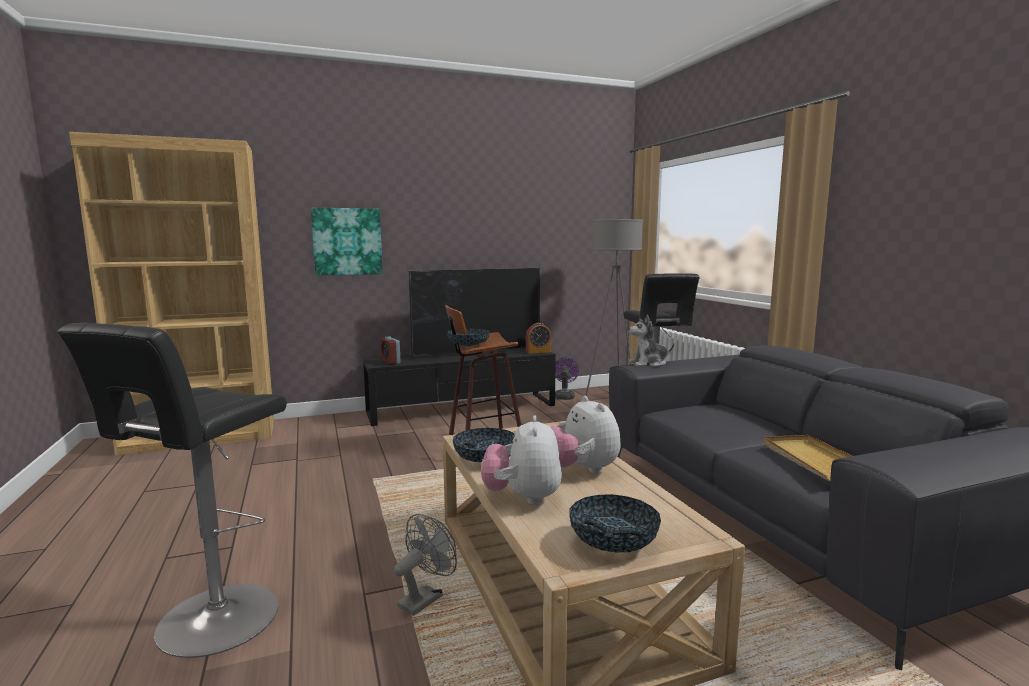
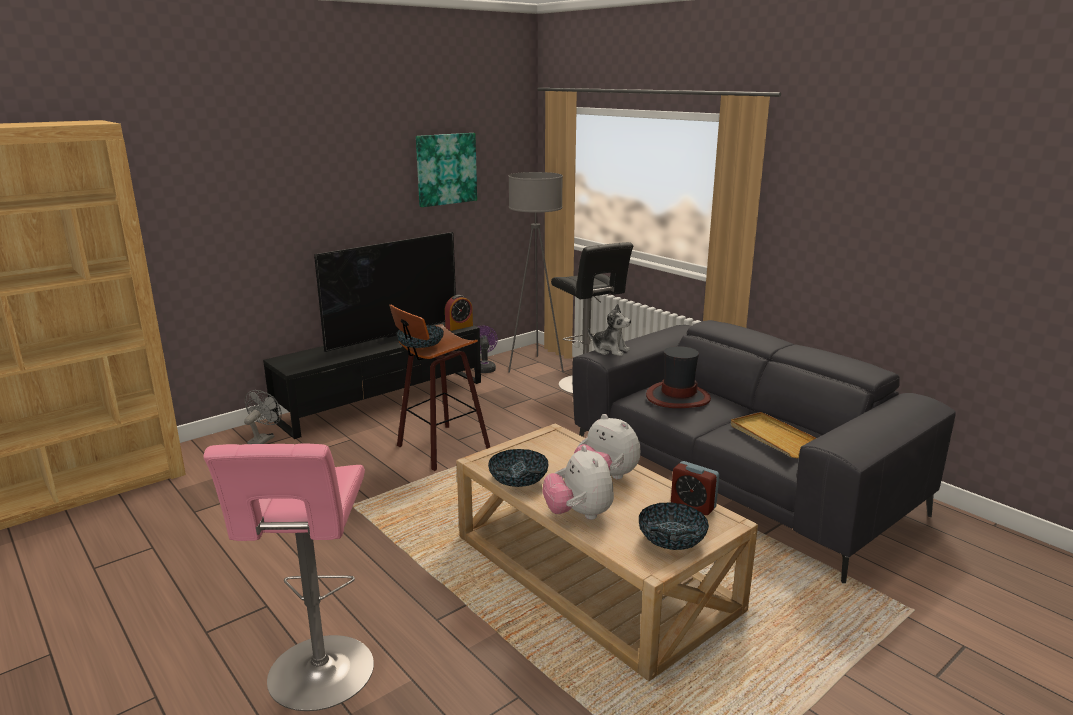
camera: 20 degrees left, 10 degrees up
(212, 623) = (319, 677): black stool -> pink stool
(347, 241) = (231, 223): picture -> picture (446, 169)
(391, 362) = (305, 363): alarm clock -> alarm clock (693, 506)
(425, 598) = (492, 610): grey fan -> grey fan (263, 439)
(649, 363) = (610, 350): plush toy -> plush toy turned 120 degrees counterclockwise
(714, 415) = (677, 397): none -> hat

